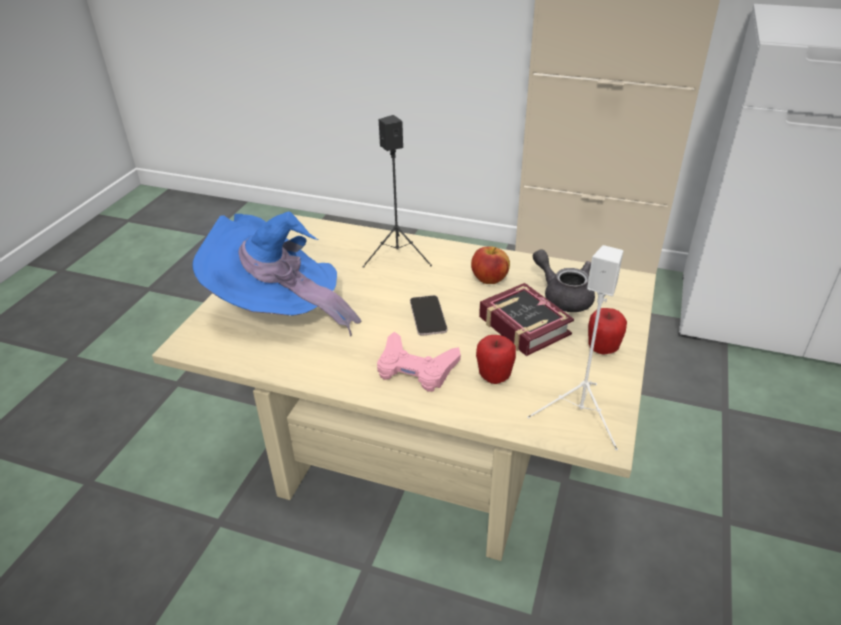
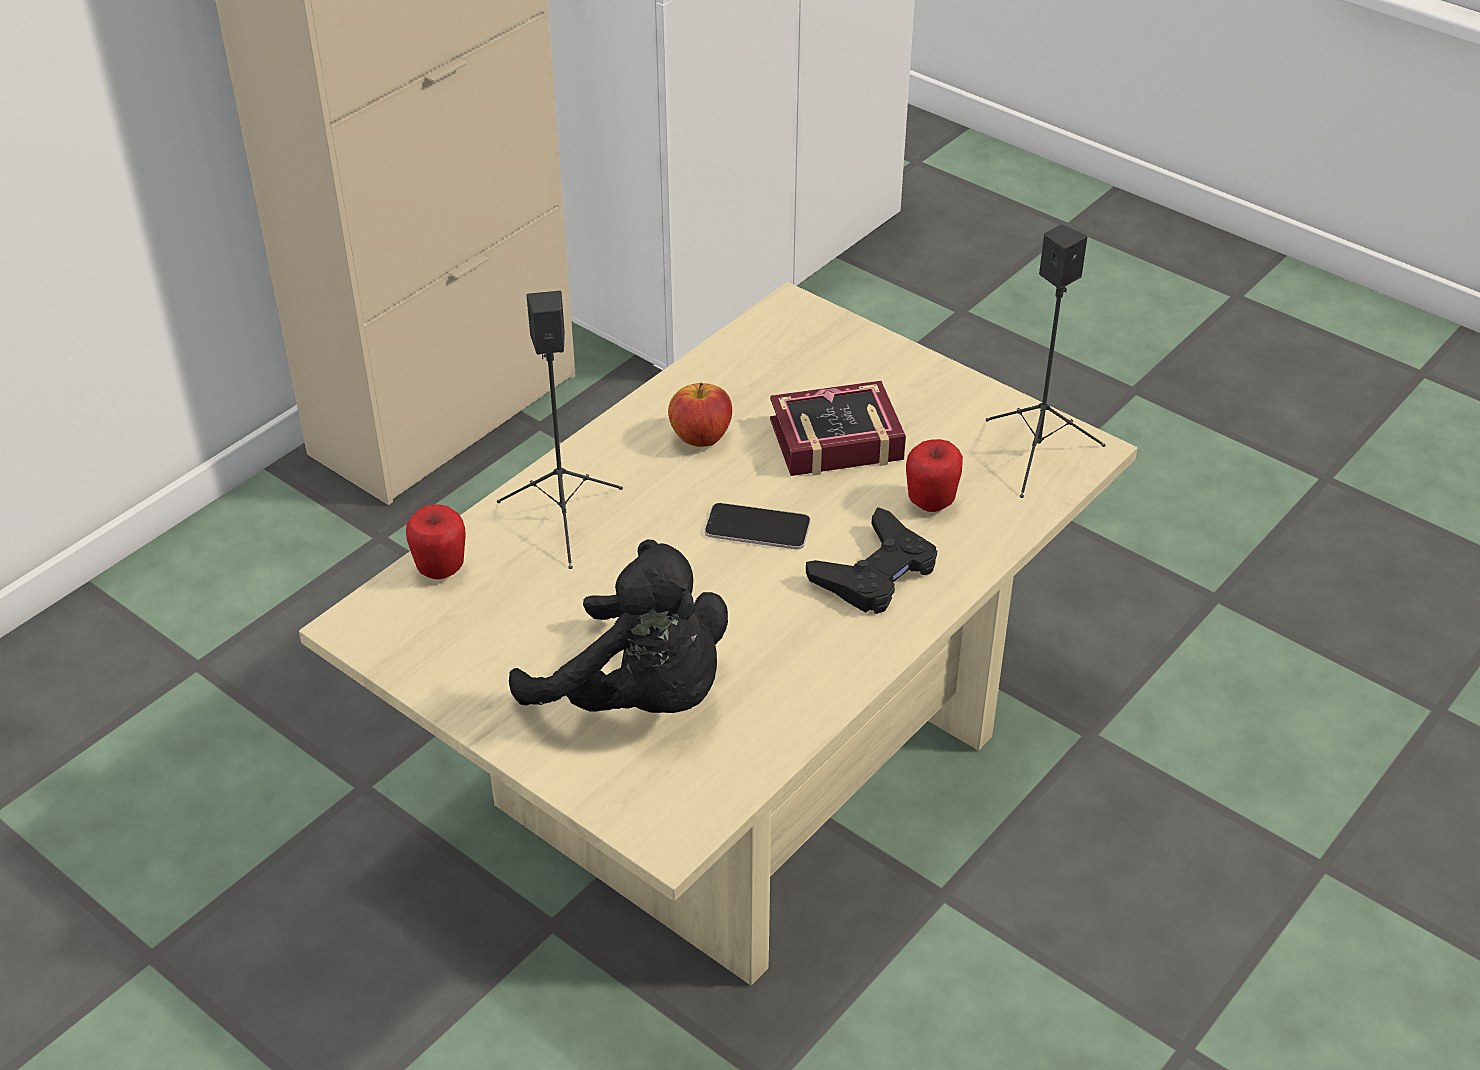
camera: 70 degrees left, 5 degrees up
(279, 310) = (638, 697): blue hat -> black plush toy
(415, 368) = (875, 572): pink game controller -> black game controller
(563, 296) = (789, 381): grey teapot -> none
(581, 416) = (1038, 453): white speaker -> black speaker
(602, 349) = (923, 389): apple -> apple (441, 569)

